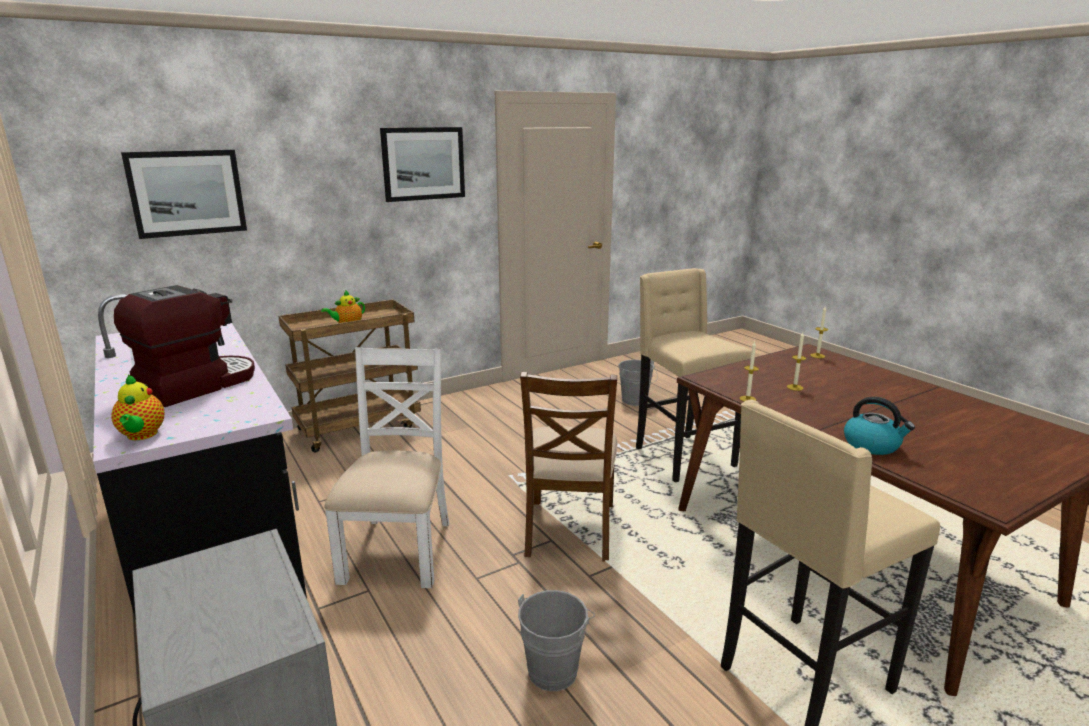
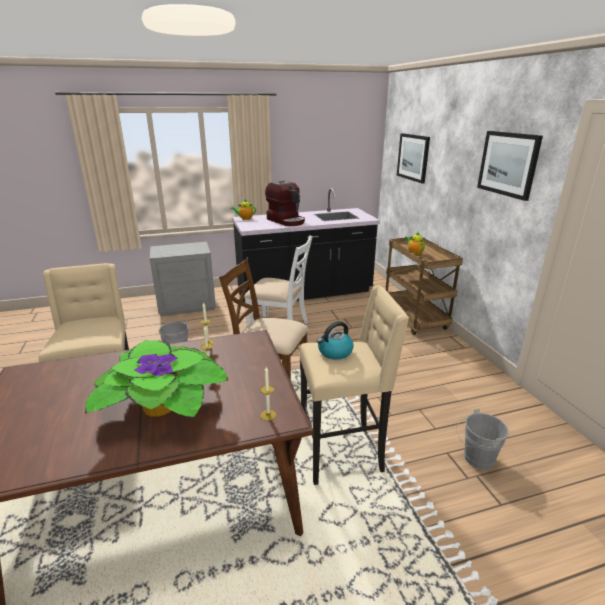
camera: 105 degrees right, 5 degrees up
(872, 445) = (106, 363): kettle -> kettle (334, 352)
(875, 393) = (163, 406): none -> potted plant

